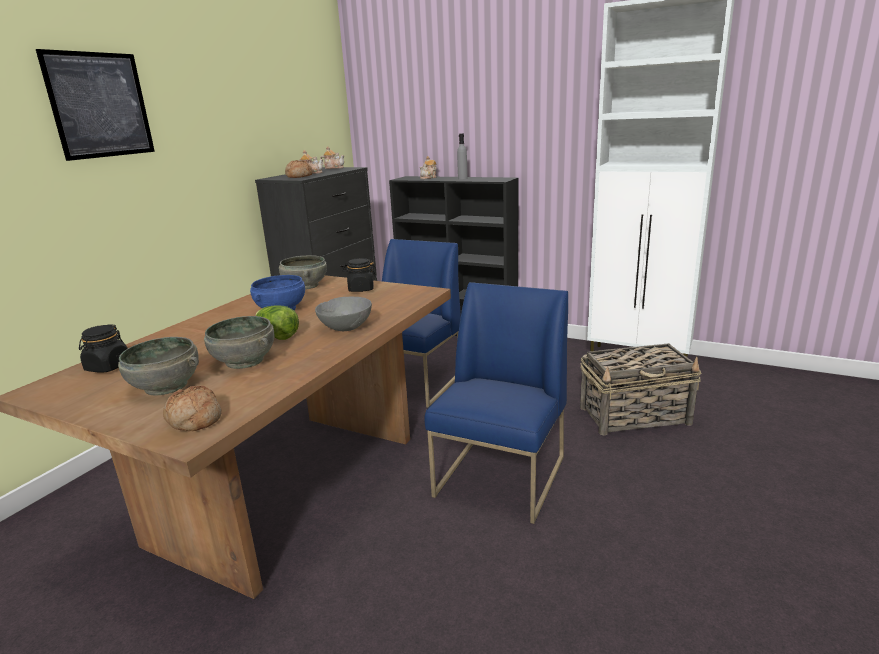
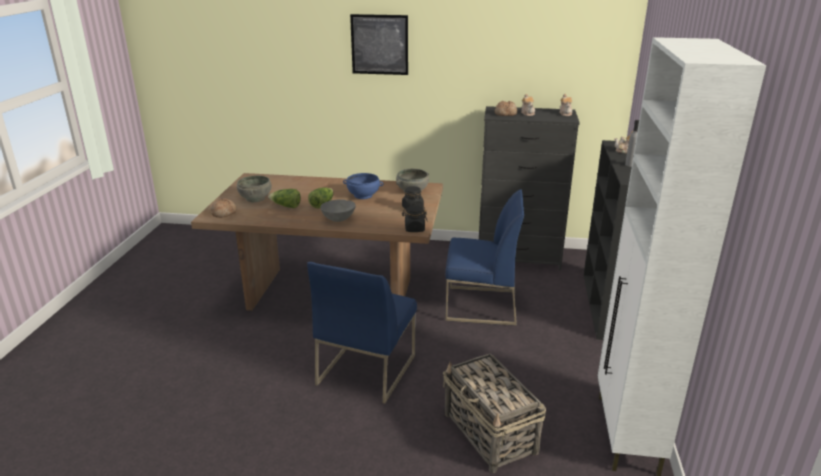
camera: 70 degrees right, 5 degrees up
(108, 367) = (275, 181): black jar -> black jar (414, 229)
(245, 360) = (286, 206): grey bowl -> lettuce
(501, 477) = (366, 369): blue chair -> blue chair turned 105 degrees clockwise

